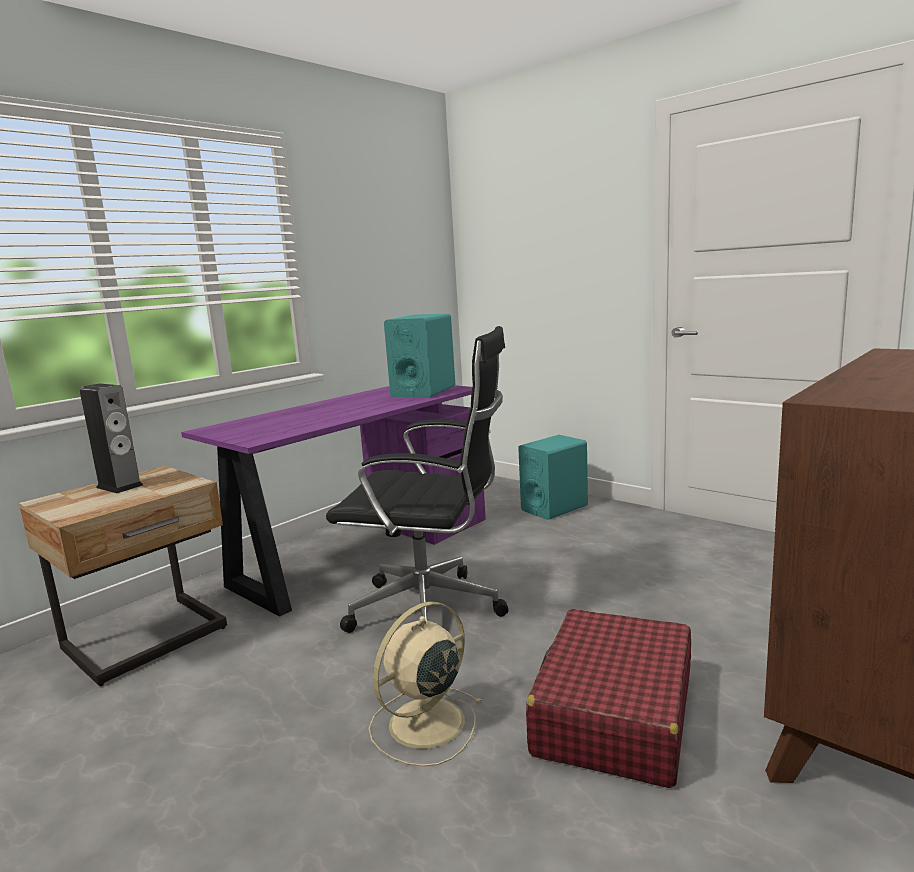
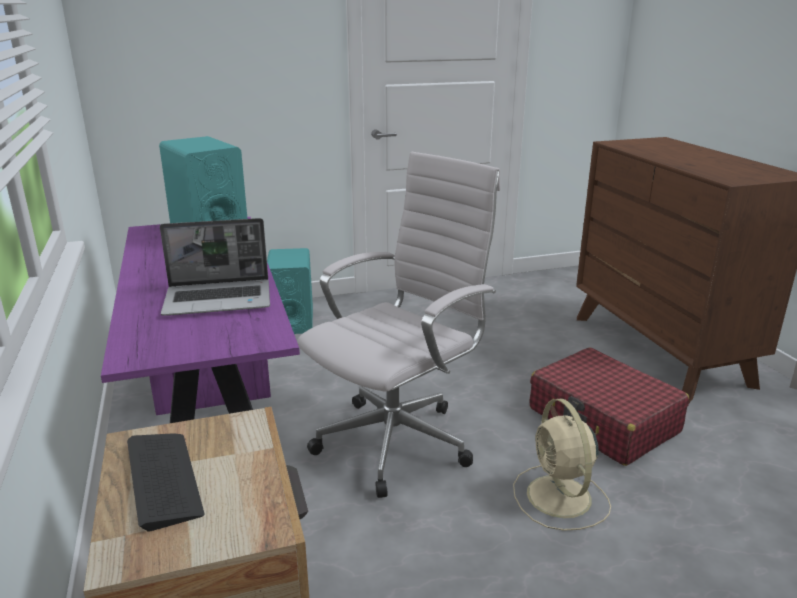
camera: 60 degrees left, 10 degrees up
(119, 486) = (164, 479): speaker -> keyboard
(308, 420) = (220, 299): none -> laptop
(433, 611) = (399, 440): black office chair -> white office chair

